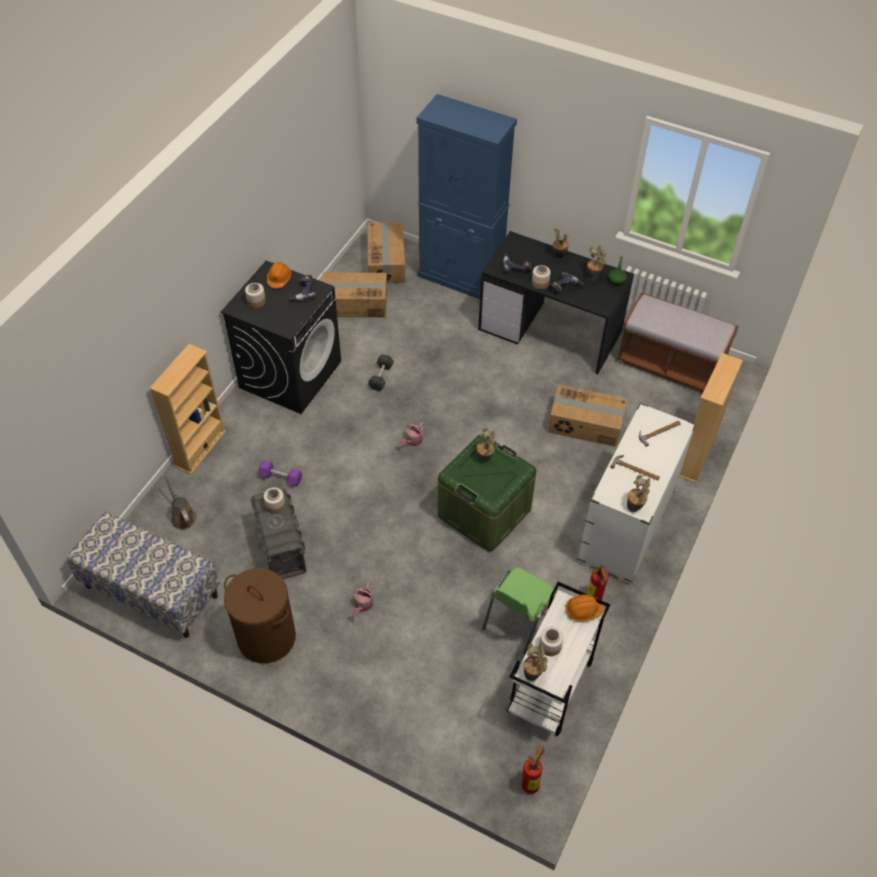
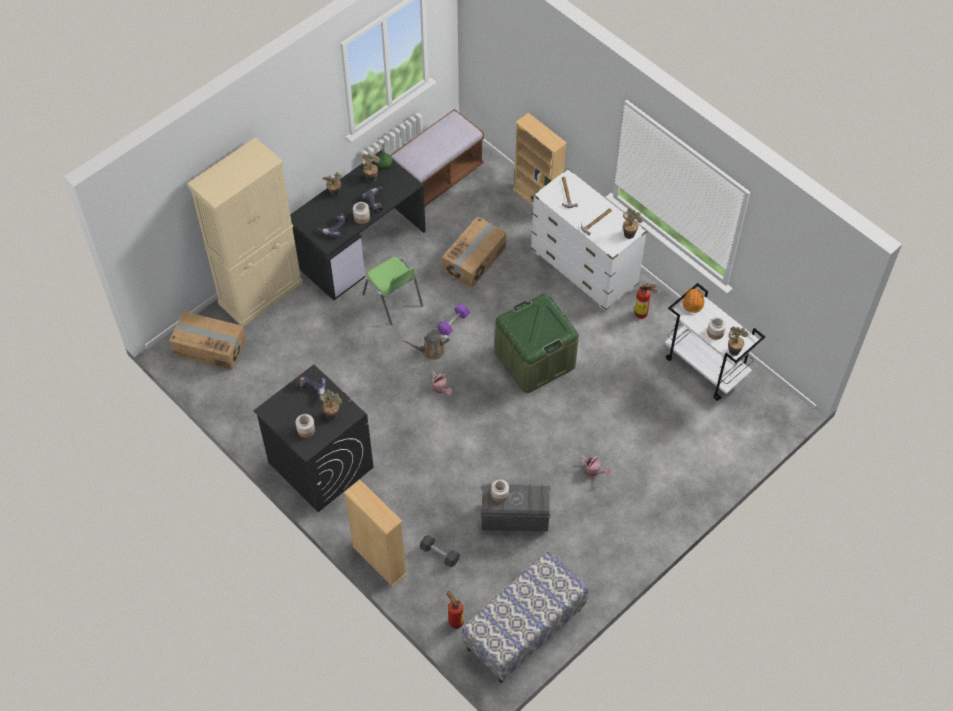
camera: 70 degrees left, 5 degrees up
(182, 516) = (452, 590): brown watering can -> brown watering can (430, 351)
(266, 637) = (599, 549): brown laundry basket -> none
(279, 279) = (284, 405): orange hard hat -> none
(281, 477) = (440, 501): purple dumbbell -> purple dumbbell (453, 323)
(355, 303) = (253, 388): cardboard box -> none
(381, 377) = (356, 392): black dumbbell -> black dumbbell (439, 554)
(461, 277) = (261, 293): blue cabinet -> beige cabinet
(485, 458) = (523, 323): potted plant -> potted plant (332, 414)
(518, 620) = (642, 369): green chair -> green chair (393, 300)
(532, 783) = (775, 403): fire extinguisher -> fire extinguisher (454, 620)

